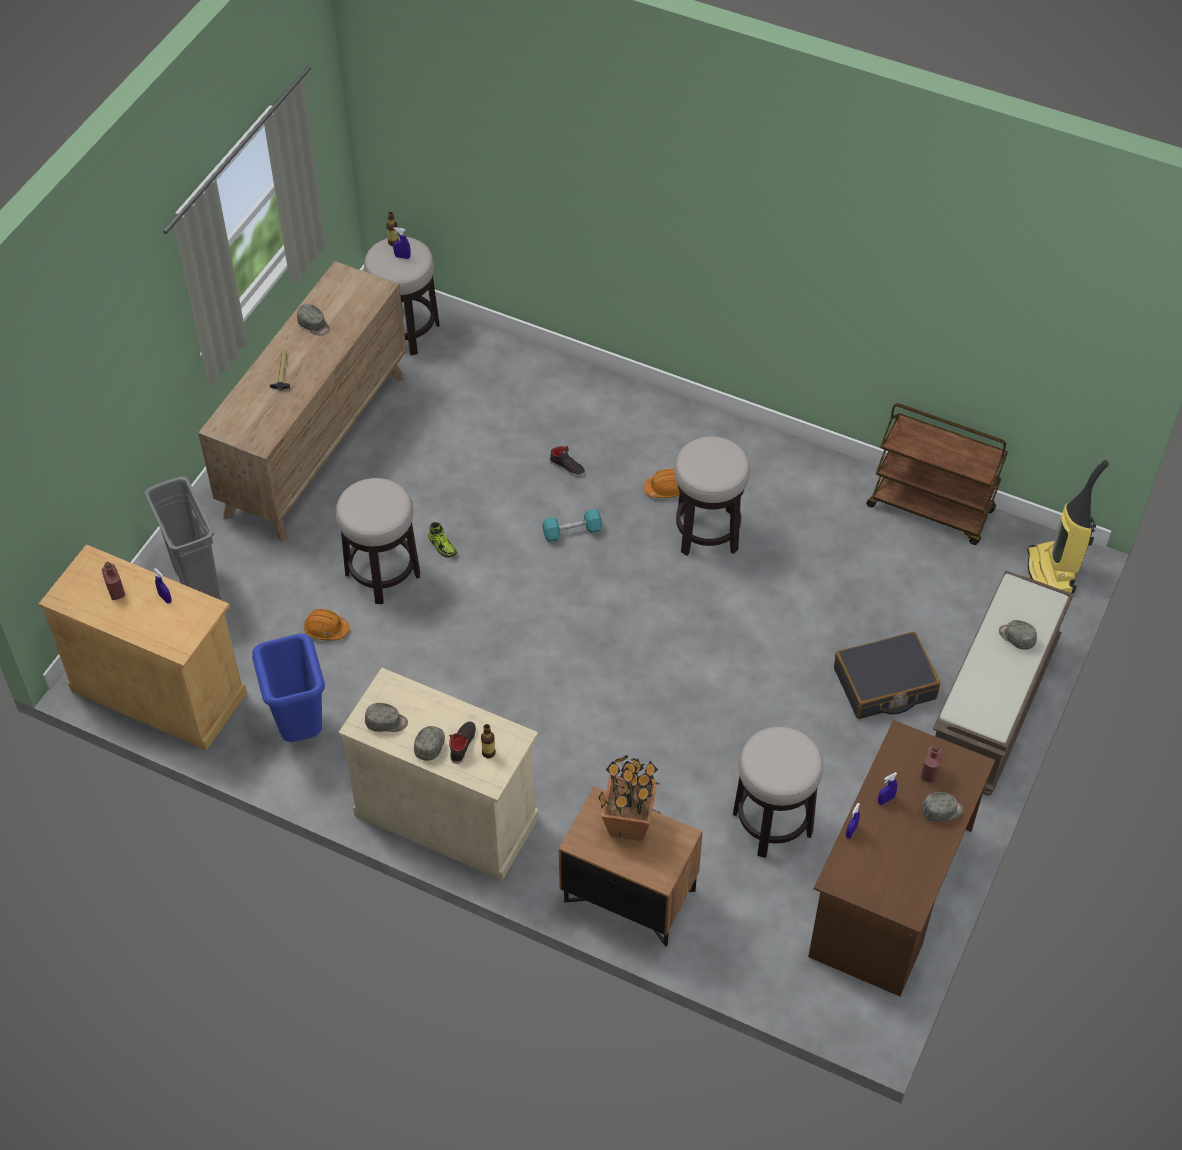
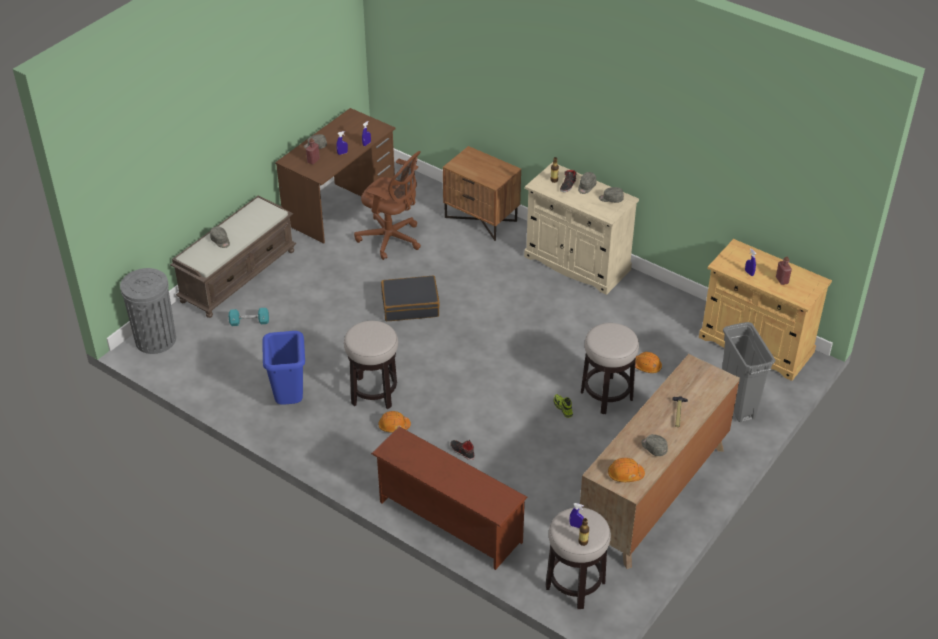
camera: 170 degrees left, 10 degrees down
(300, 729) = (663, 314): blue trash can -> blue trash can (289, 400)
(348, 290) = (625, 474): none -> orange hard hat
(564, 378) = (448, 522): none -> brown shoe rack
(572, 531) = (469, 405): turquoise dumbbell -> turquoise dumbbell (249, 322)
(628, 823) = (481, 173): potted plant -> none
(772, 823) = (392, 239): stool -> brown office chair
(884, 685) = (296, 293): black suitcase -> black suitcase (410, 305)
(931, 509) = (211, 388): brown cart -> none
(1052, 572) = (155, 339): vacuum cleaner -> grey trash can

